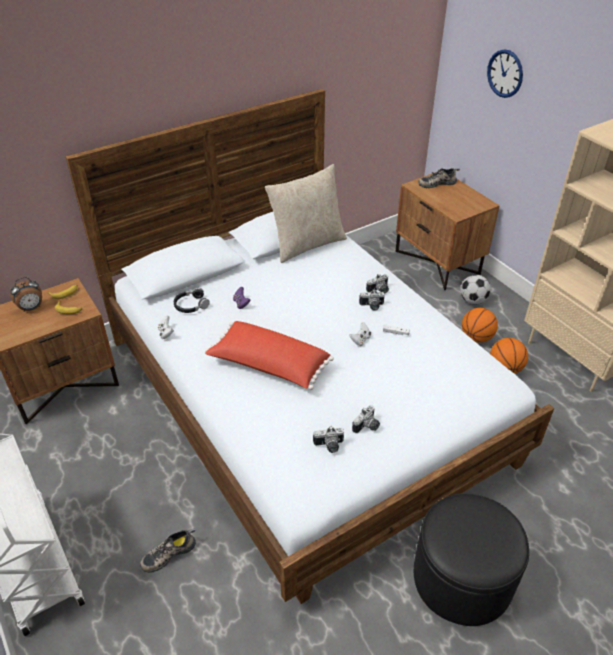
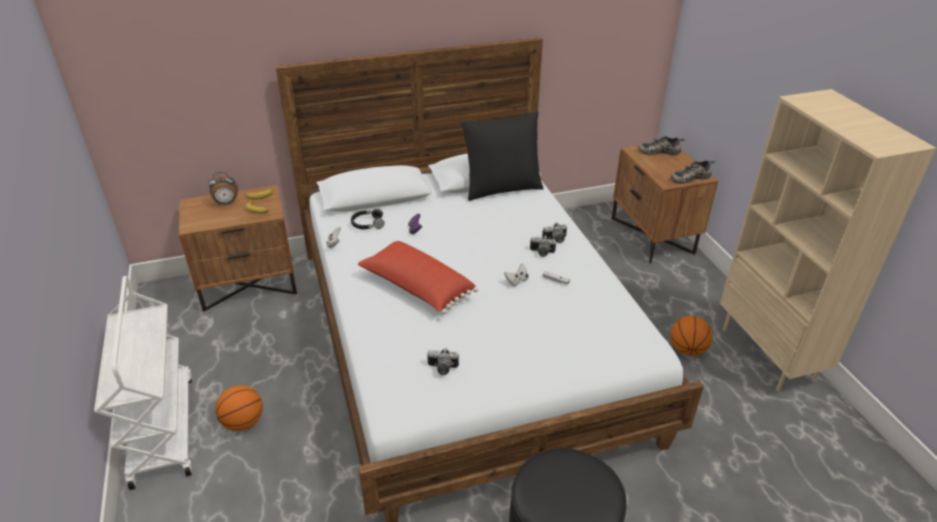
camera: 15 degrees right, 5 degrees down
(168, 553) = (282, 449): shoe -> shoe (690, 177)
(307, 244) = (502, 188): beige pillow -> black pillow
(367, 427) = (488, 359): camera -> none
(473, 300) = (677, 278): football -> none
(476, 337) = (667, 314): basketball -> basketball (243, 422)
(505, 73) = (734, 40): wall clock -> none

